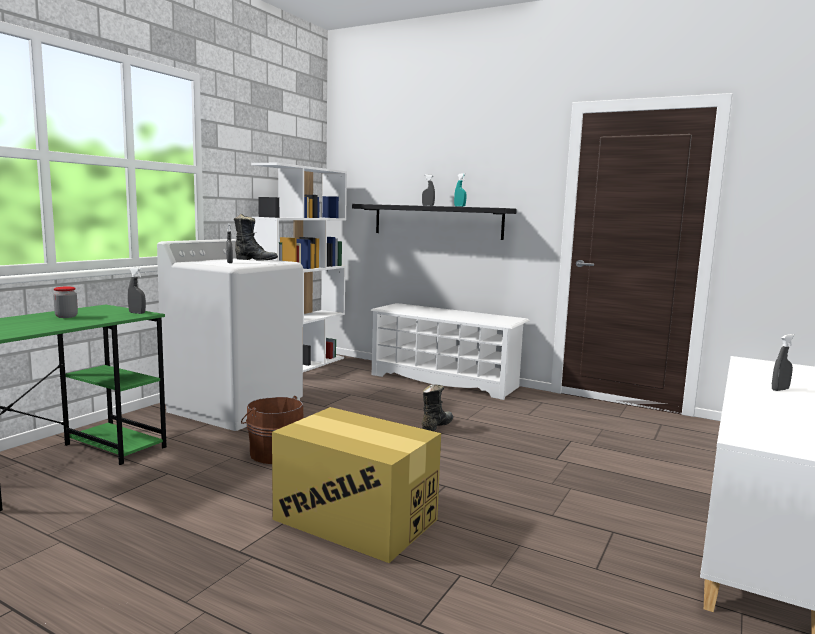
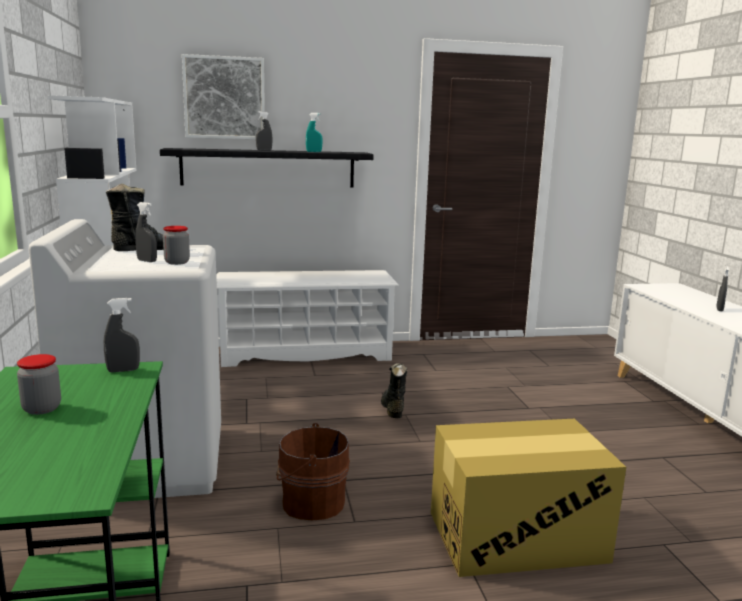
camera: 40 degrees left, 5 degrees up
(240, 264) = (177, 262): none -> jar
(409, 165) = (224, 98): none -> picture

